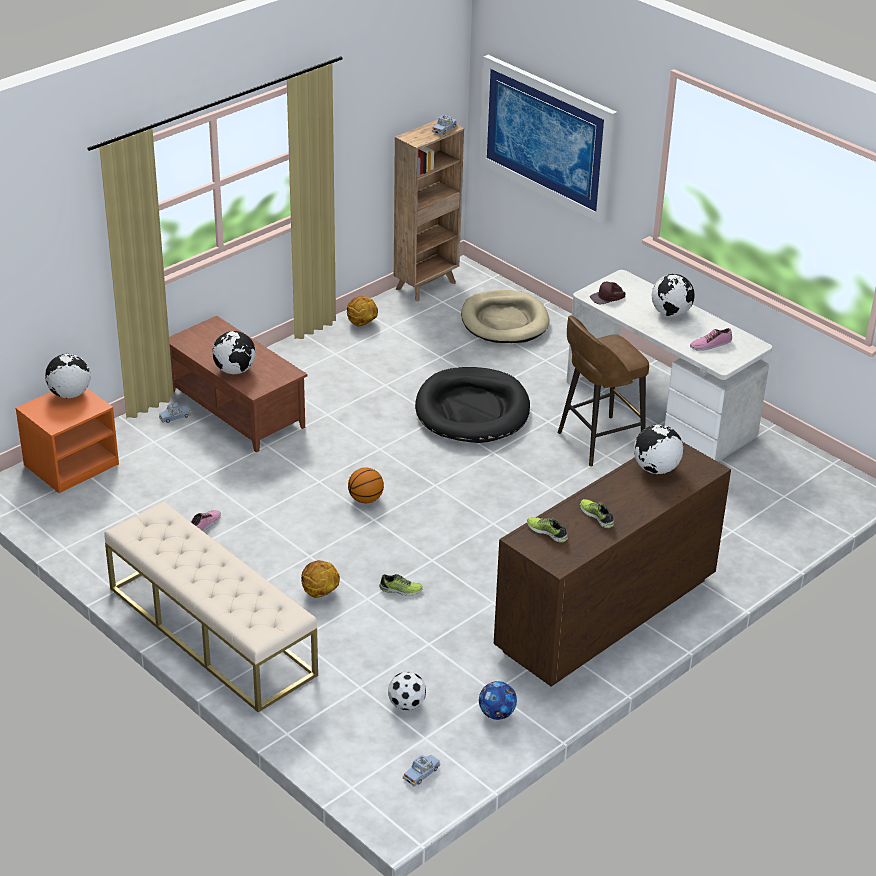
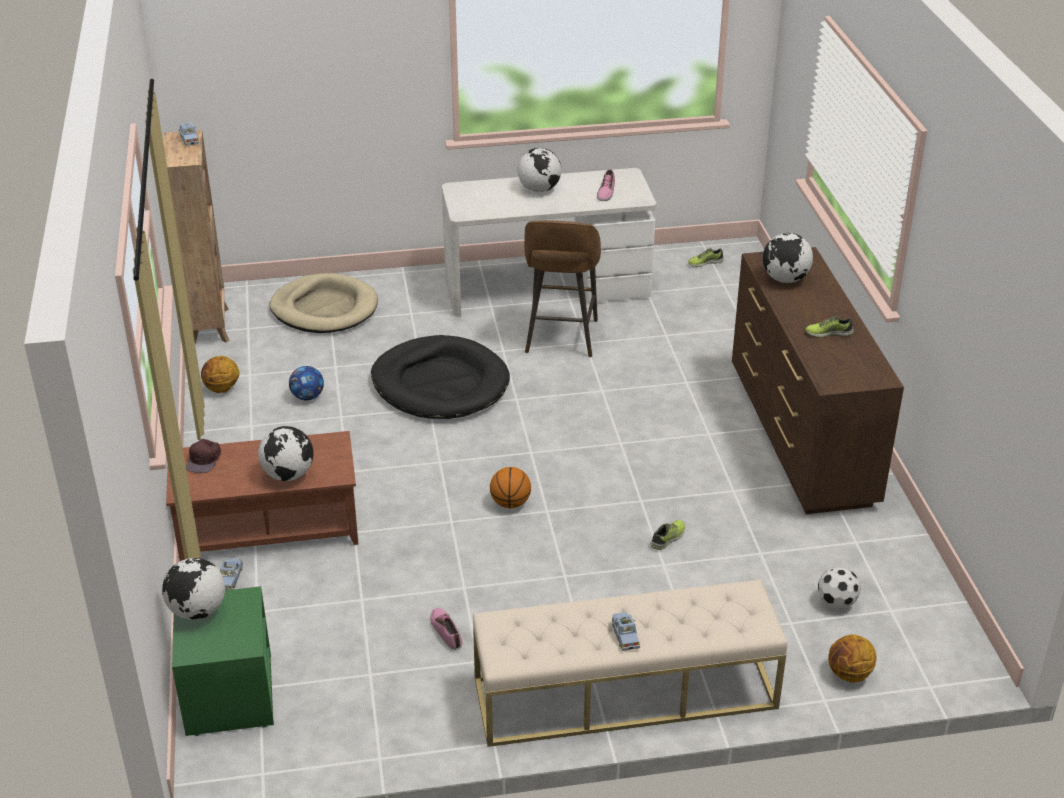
camera: 55 degrees left, 0 degrees up
(71, 464) = (228, 694): orange nightstand -> green nightstand
(319, 593) = (628, 592): basketball -> basketball (849, 674)
(422, 773) = (938, 632): blue toy car -> blue toy car (624, 635)
(497, 714) = (887, 553): football -> football (307, 397)
(547, 137) = (288, 98): picture -> none
(547, 532) = (830, 366): shoe -> shoe (705, 262)
(607, 297) = (479, 207): brown cap -> brown cap (204, 459)

